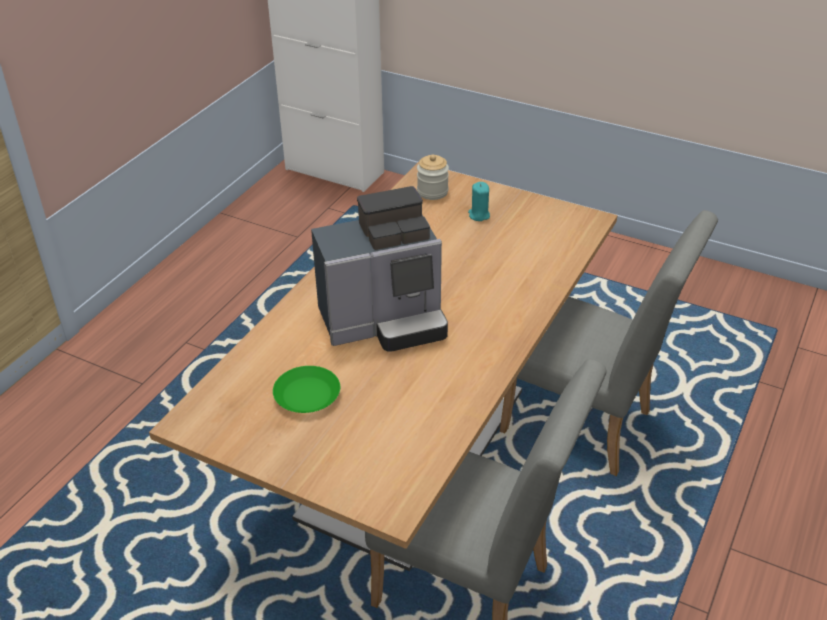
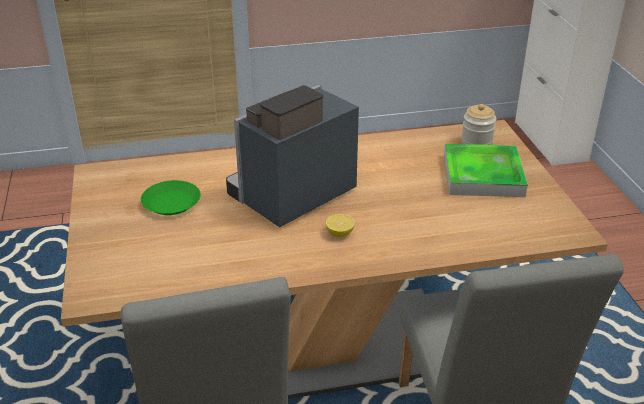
camera: 50 degrees right, 5 degrees down
(385, 321) = (290, 196): coffee machine -> coffee machine turned 105 degrees clockwise
(469, 323) = (340, 233): none -> lemon
(479, 215) = (483, 175): turquoise candle -> tray

